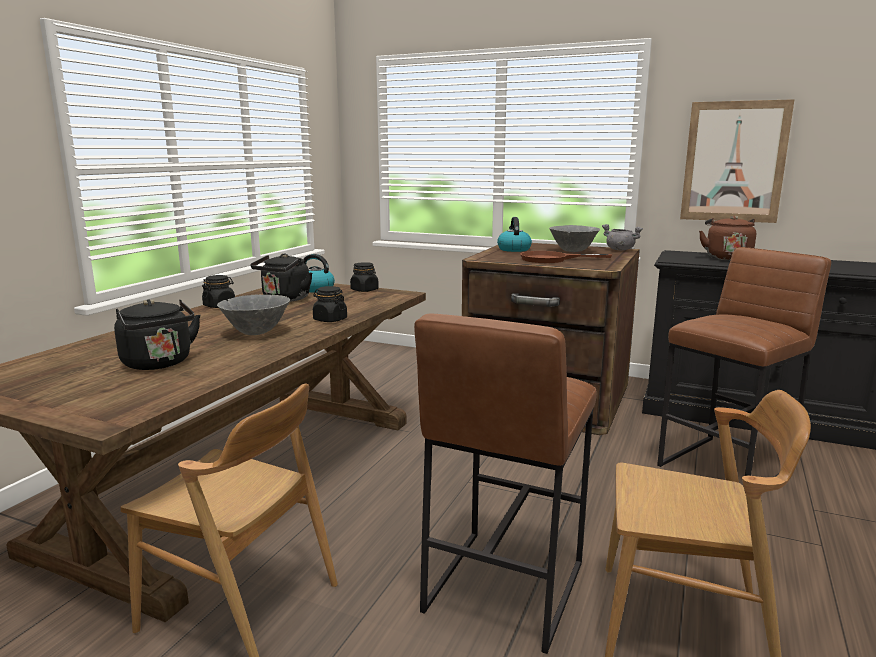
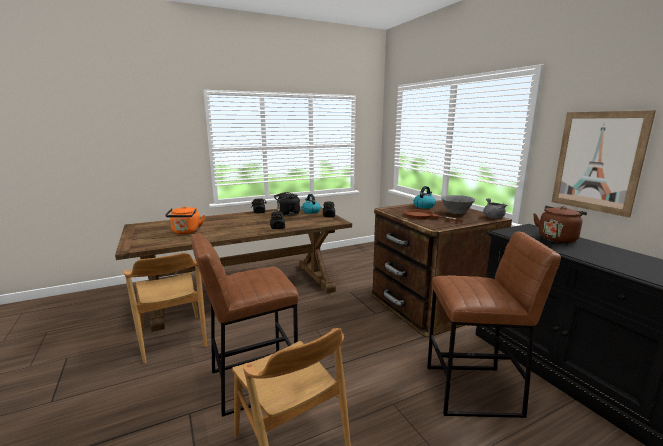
camera: 40 degrees right, 0 degrees up
(159, 364) = (186, 232): black kettle -> orange kettle
(256, 333) = (239, 227): grey bowl -> none

